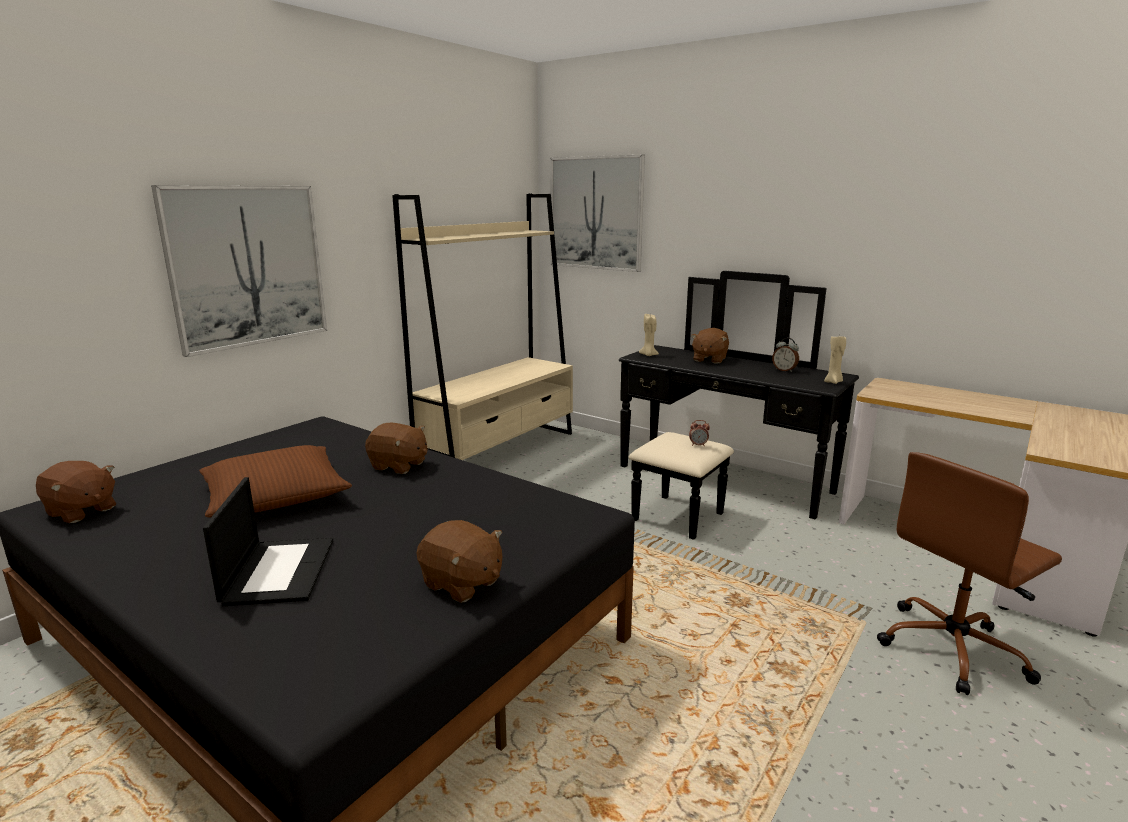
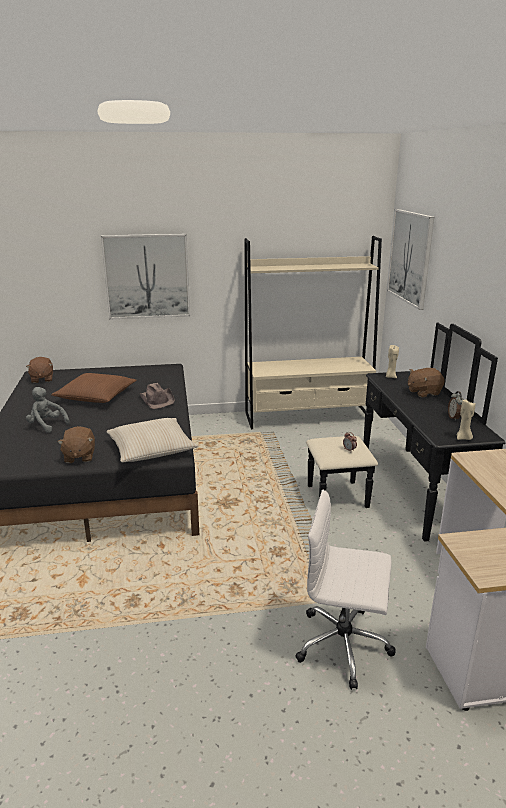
camera: 45 degrees right, 5 degrees up
(278, 570) = (46, 425): laptop -> grey plush toy
(398, 465) = (157, 400): brown plush toy -> brown hat
(544, 523) = (151, 449): none -> beige pillow
(953, 649) = (344, 645): brown office chair -> white office chair

